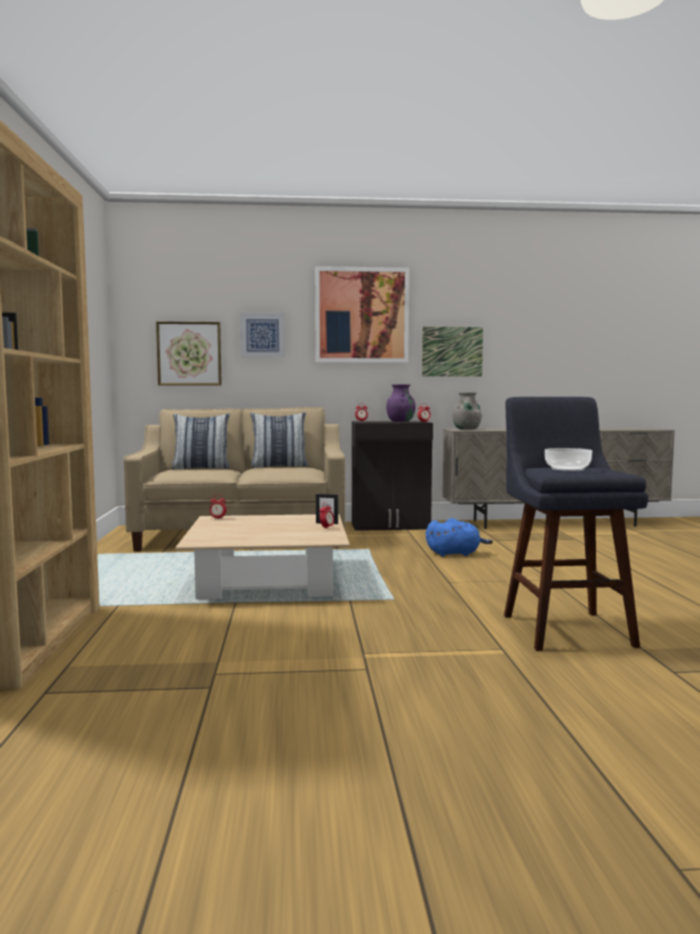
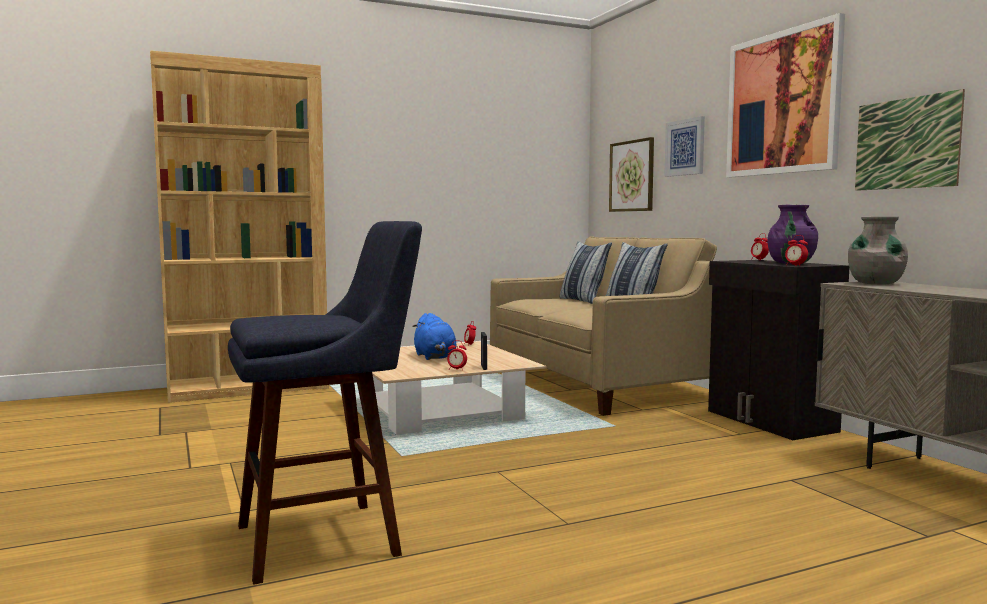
camera: 70 degrees right, 0 degrees up
(455, 554) = (653, 463): blue plush toy -> blue plush toy (435, 357)
(568, 469) = (282, 316): bowl -> none

